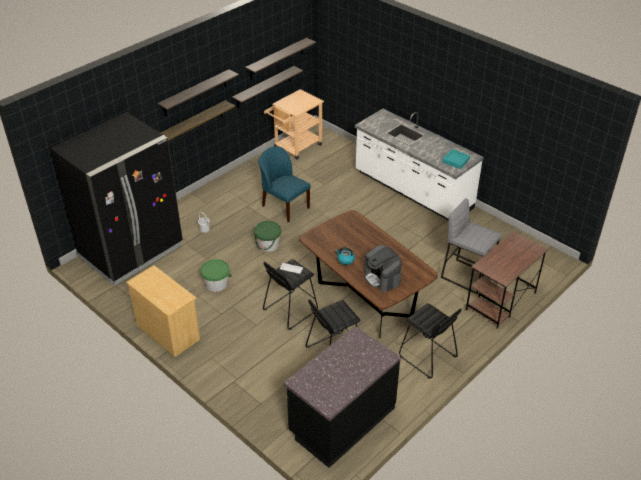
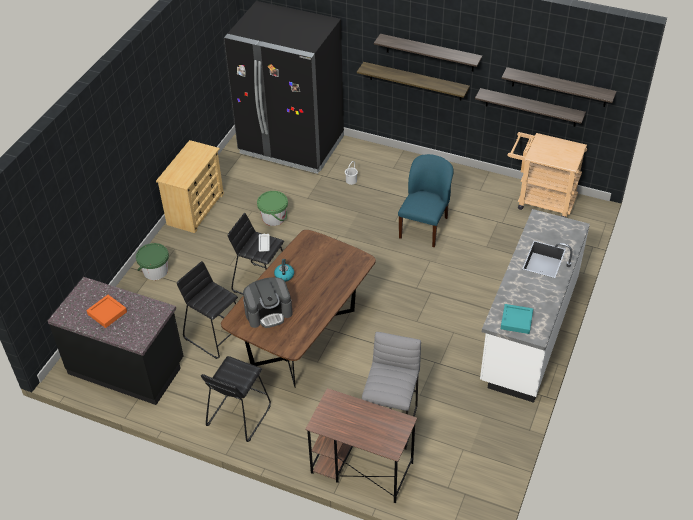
camera: 70 degrees right, 5 degrees up
(268, 245) = (352, 235): green bucket -> green bucket (155, 271)
(341, 372) = (107, 313): none -> orange tray
(382, 278) = (268, 312): coffee machine -> coffee machine turned 150 degrees counterclockwise

